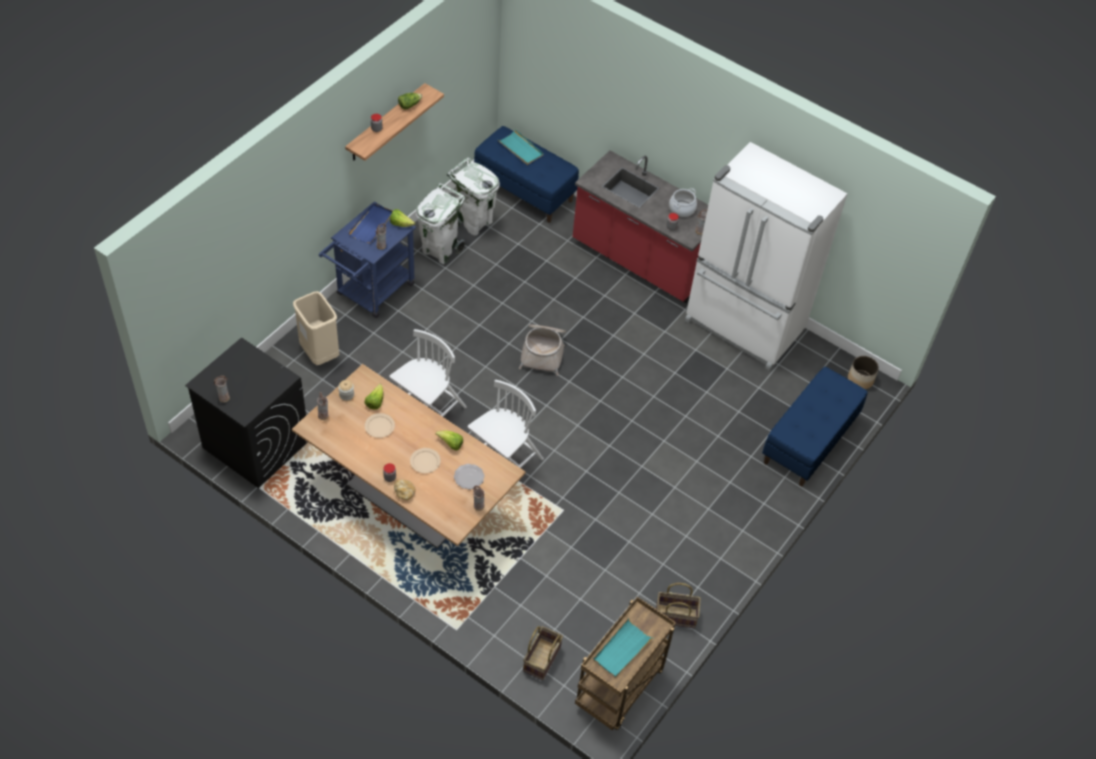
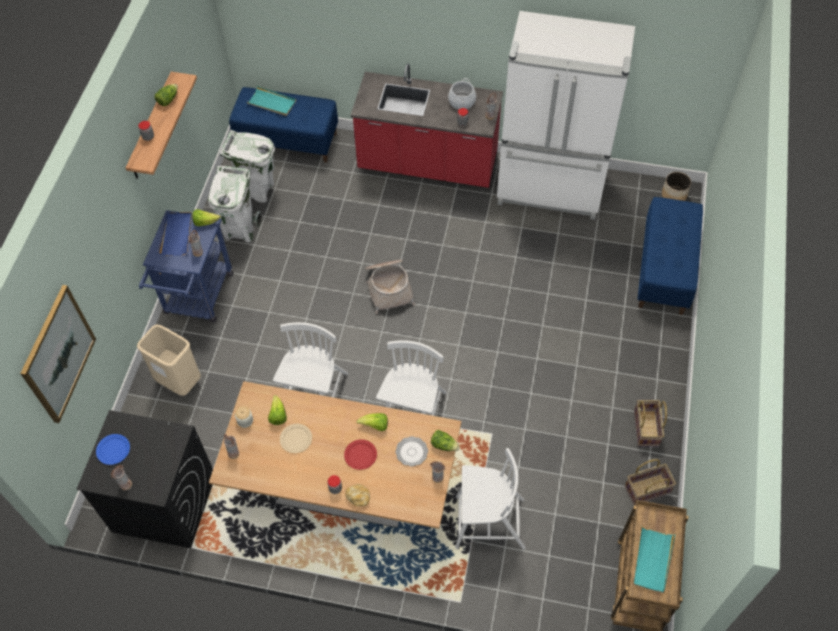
camera: 20 degrees left, 5 degrees up
(220, 271) = (58, 354): none -> picture
(228, 368) = (113, 450): none -> blue plate
(425, 461) = (360, 455): beige plate -> red plate
(499, 483) = (444, 445): none -> lettuce
(517, 579) = (488, 522): none -> white chair
(542, 659) = (555, 592): basket -> basket (647, 429)

